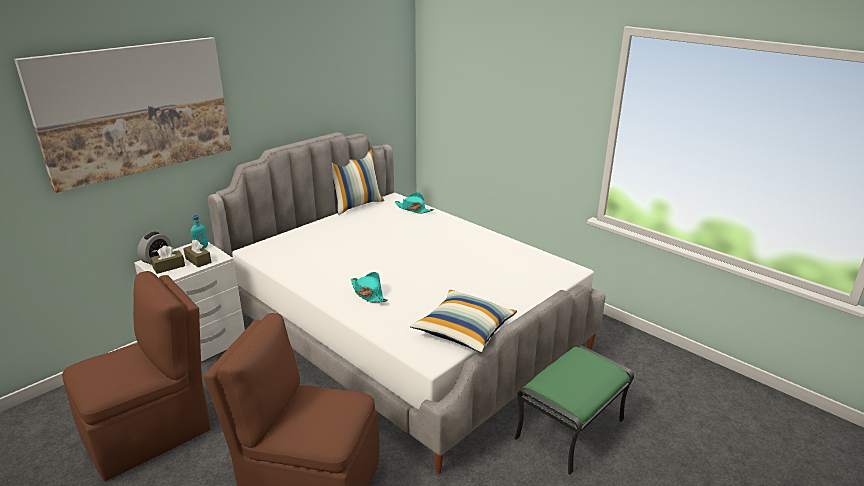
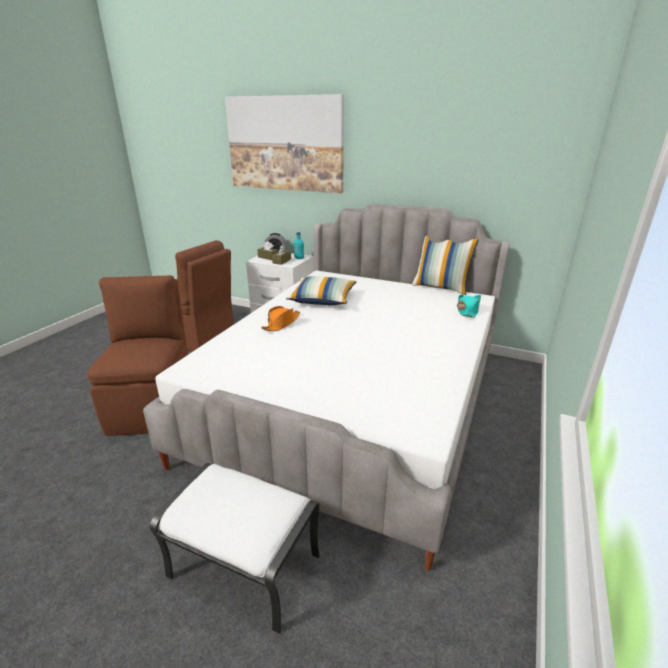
camera: 70 degrees right, 0 degrees up
(368, 293) = (281, 323): turquoise hat -> orange hat
(464, 331) = (236, 378): pillow -> pillow (322, 300)
(569, 428) = (246, 565): green ottoman -> white ottoman

